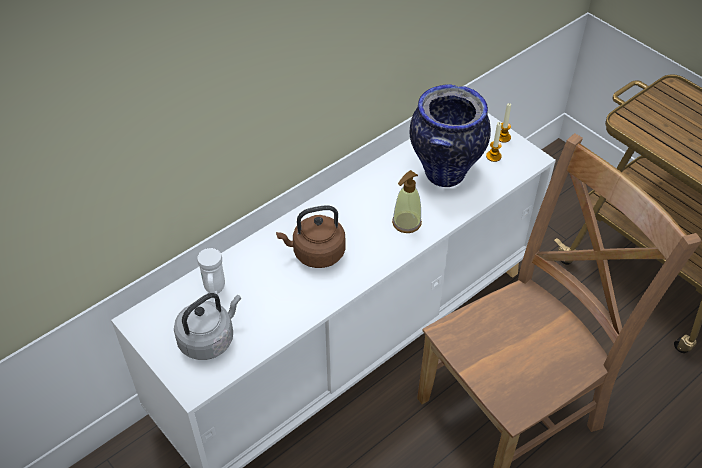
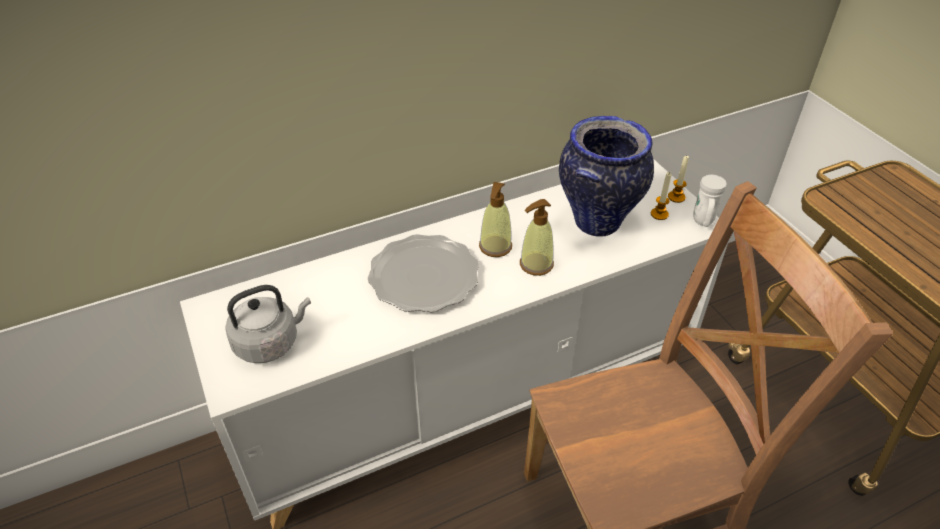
camera: 15 degrees right, 5 degrees down
(214, 290) = (299, 293): white mug -> white mug (703, 222)
(316, 253) = (423, 277): brown kettle -> plate
(367, 213) = (495, 247): none -> soap dispenser

